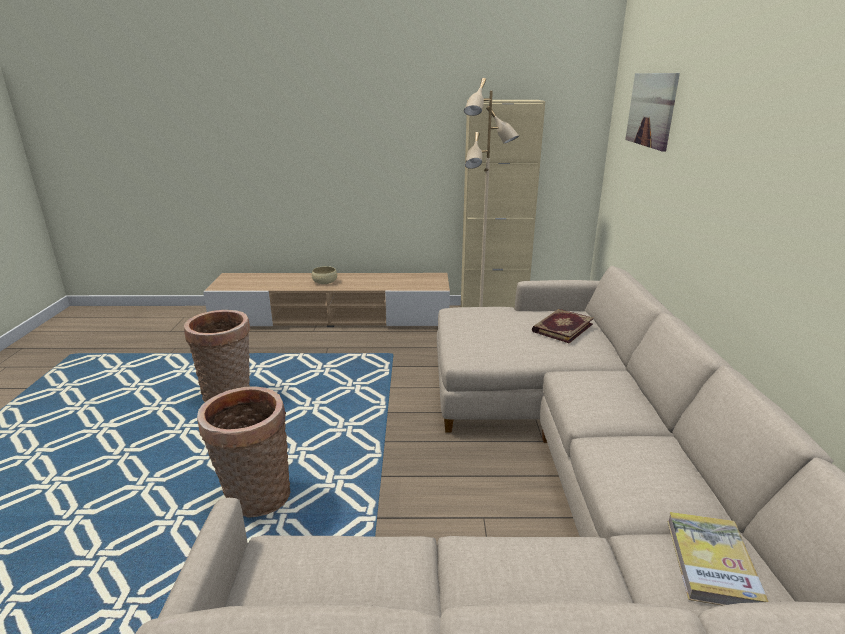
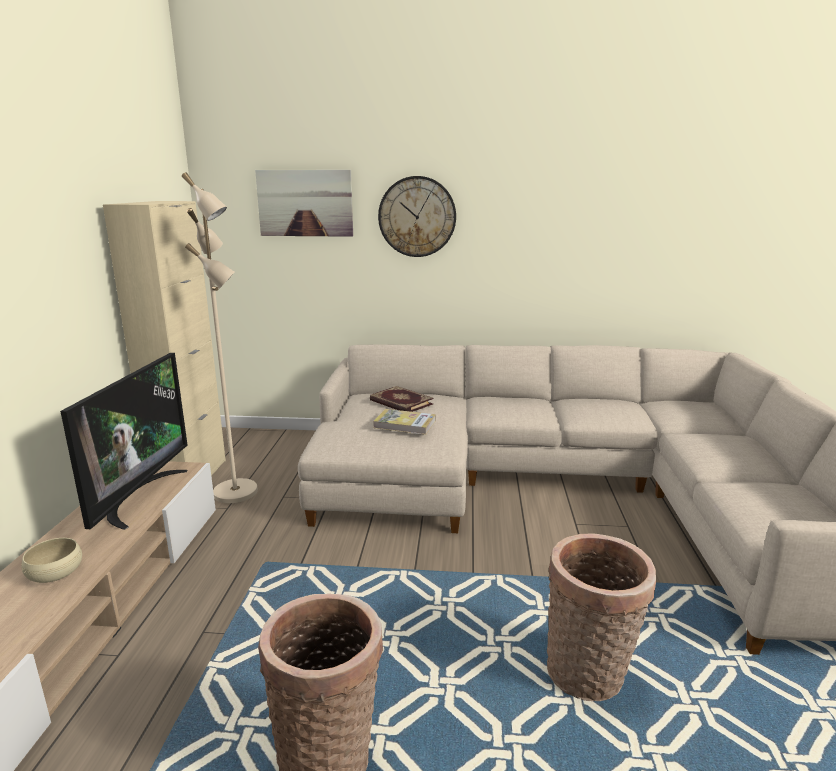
camera: 85 degrees left, 5 degrees down
(400, 282) = (138, 496): none -> television
(706, 136) = (417, 217): none -> wall clock
(711, 562) = (675, 409): book -> book (405, 424)

